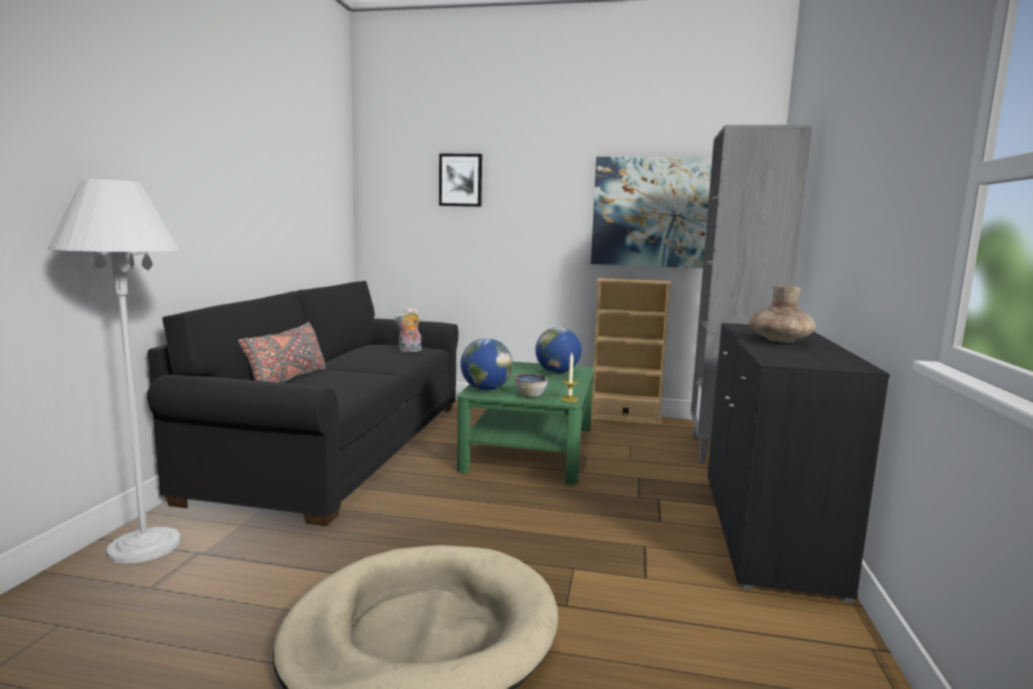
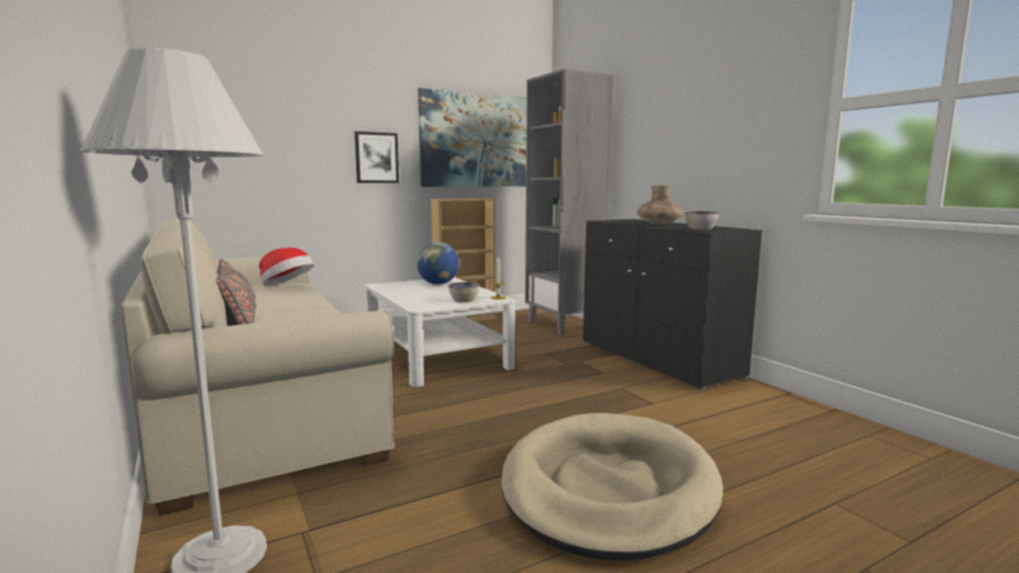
camera: 40 degrees left, 0 degrees up
(341, 445) = (257, 401): black sofa -> beige sofa
(409, 351) = (287, 286): plush toy -> hat
(460, 180) = (282, 102): picture -> picture (376, 157)
(486, 389) = (420, 303): globe -> none
(529, 448) = (436, 355): green coffee table -> white coffee table
(789, 357) = (701, 229): none -> bowl

